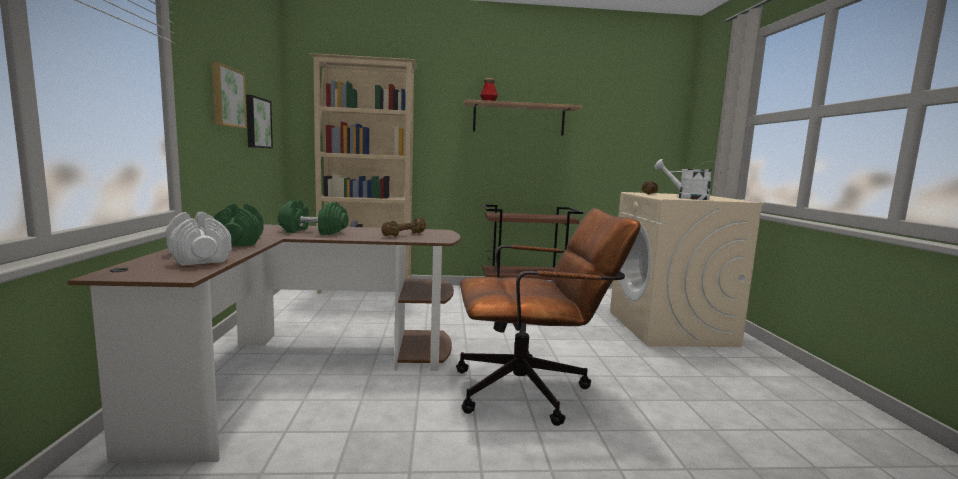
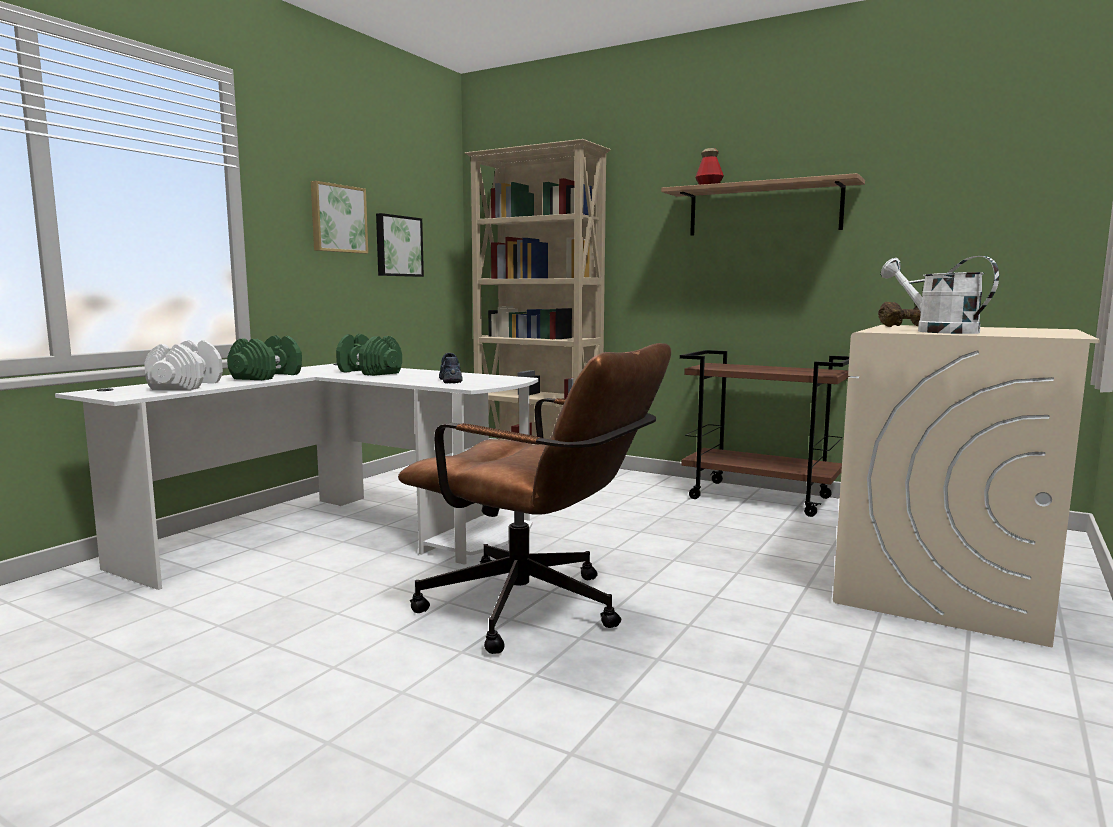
camera: 35 degrees right, 0 degrees up
(305, 369) = (339, 534): brown desk -> white desk
(404, 235) = (451, 380): brown dumbbell -> shoe

